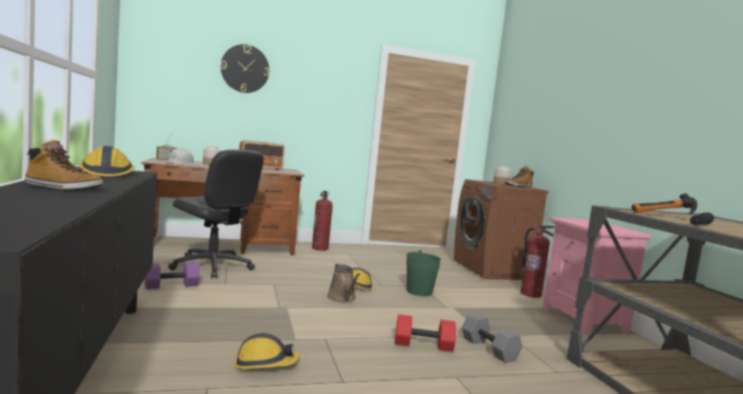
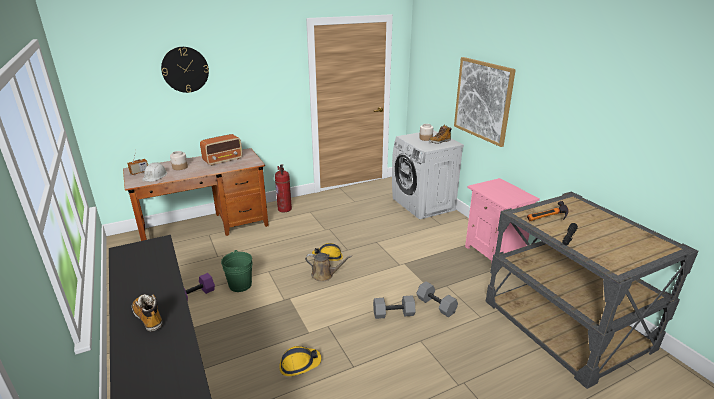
camera: 10 degrees left, 20 degrees up
(63, 188) = (148, 318): boot -> boot turned 120 degrees counterclockwise
(107, 173) = (142, 259): hard hat -> none
(212, 266) = (212, 260): black office chair -> none
(342, 298) = (324, 275): brown watering can -> brown watering can turned 45 degrees counterclockwise
(419, 291) = (376, 249): green bucket -> green bucket (240, 285)
(424, 344) = (394, 313): red dumbbell -> grey dumbbell
(491, 271) = (423, 205): brown washing machine -> white washing machine
(530, 294) = (455, 230): fire extinguisher -> none
(574, 130) = (483, 100): none -> picture

